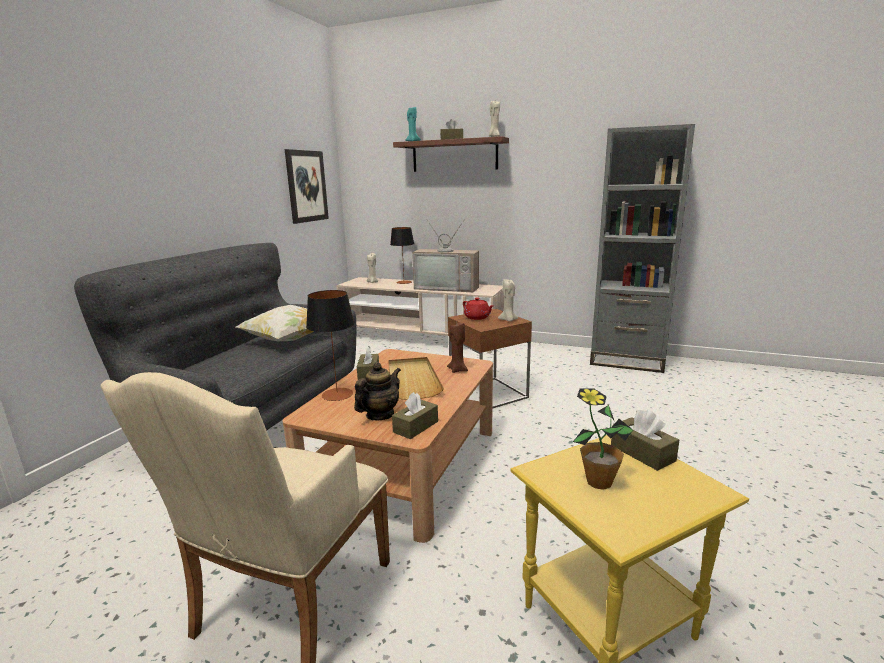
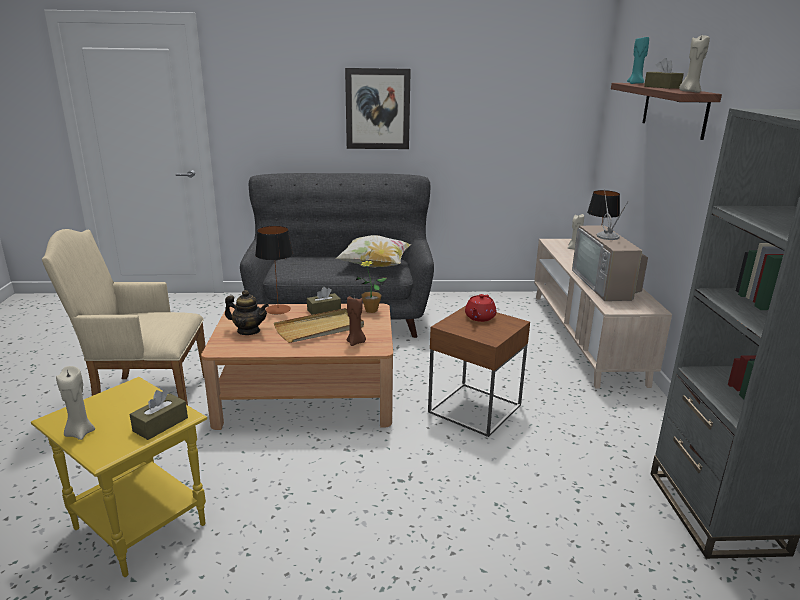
camera: 65 degrees right, 5 degrees up
(306, 186) = (531, 124): picture -> picture (377, 109)
(415, 427) = (233, 347): brown tissue box -> none
(508, 320) = (486, 334): beige candle -> beige candle (80, 433)
(598, 482) = (117, 408): potted plant -> potted plant (371, 310)

